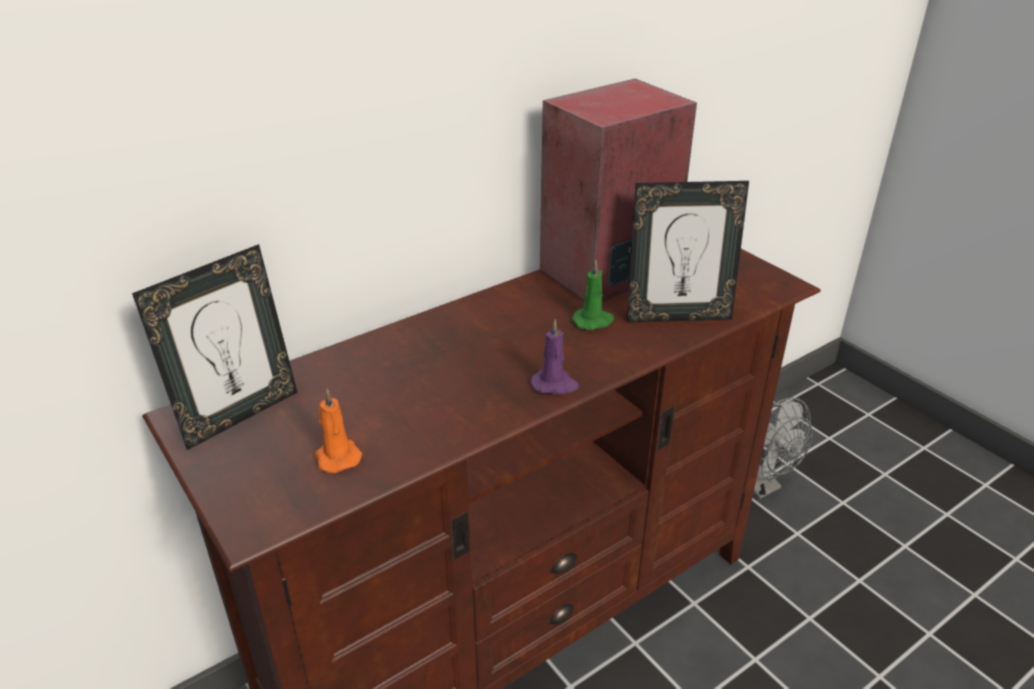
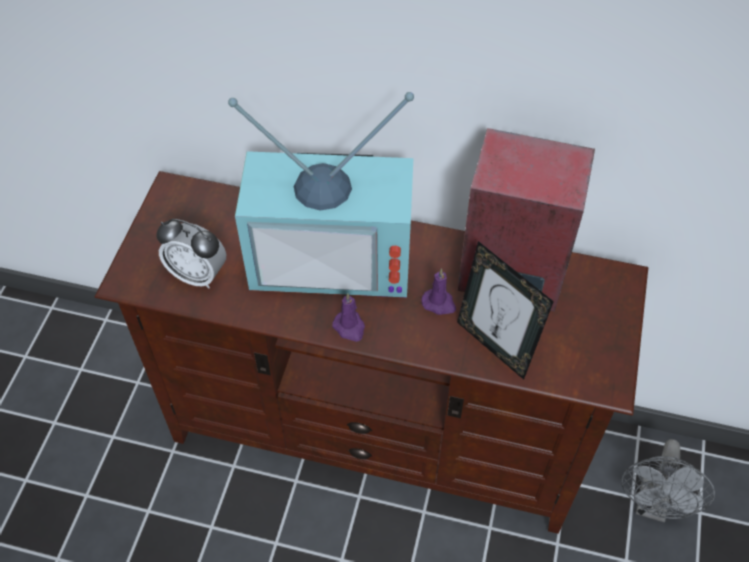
camera: 50 degrees right, 20 degrees up
(239, 415) = (191, 209): picture frame -> none
(337, 456) = (198, 275): orange candle -> alarm clock
(452, 351) = (334, 254): none -> television
(593, 321) = (439, 303): green candle -> purple candle

